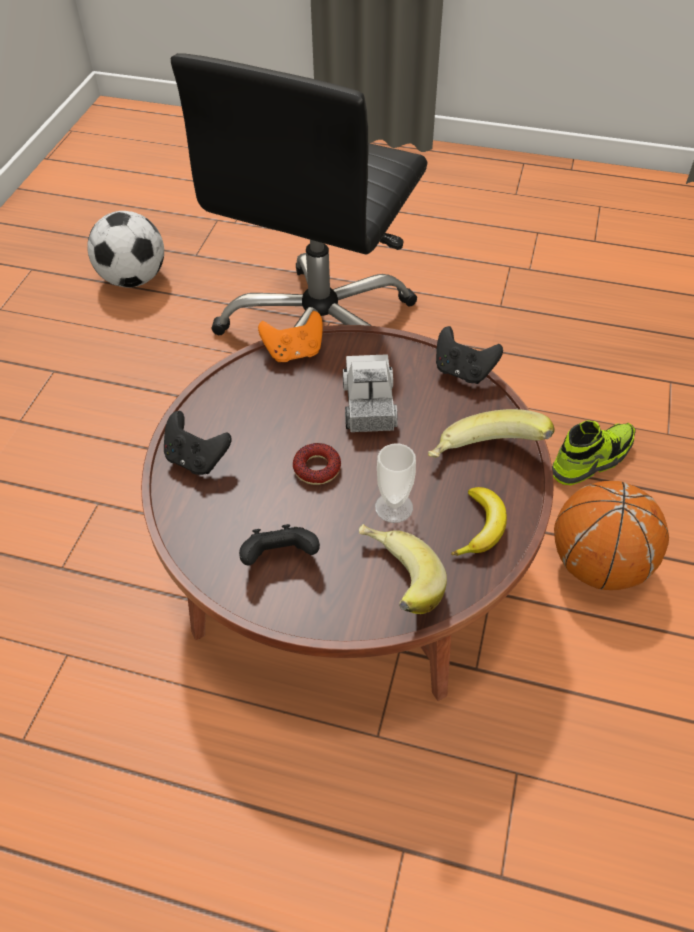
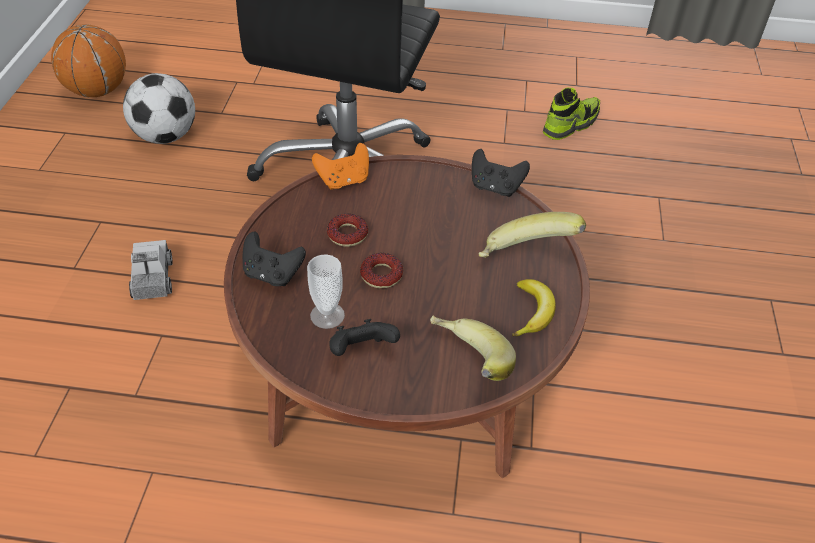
camera: 10 degrees left, 5 degrees down
(287, 417) = (347, 234): none -> donut
(369, 406) = (418, 221): toy truck -> toy truck (153, 279)
(394, 507) = (455, 302): cup -> cup (327, 315)
(591, 459) = (602, 265): shoe -> shoe (570, 124)
(598, 565) = (622, 352): basketball -> basketball (97, 91)

